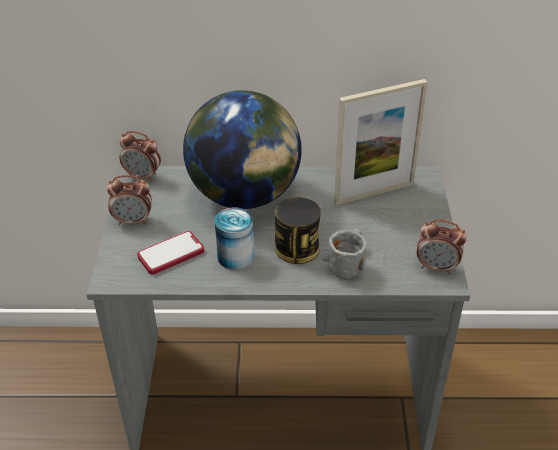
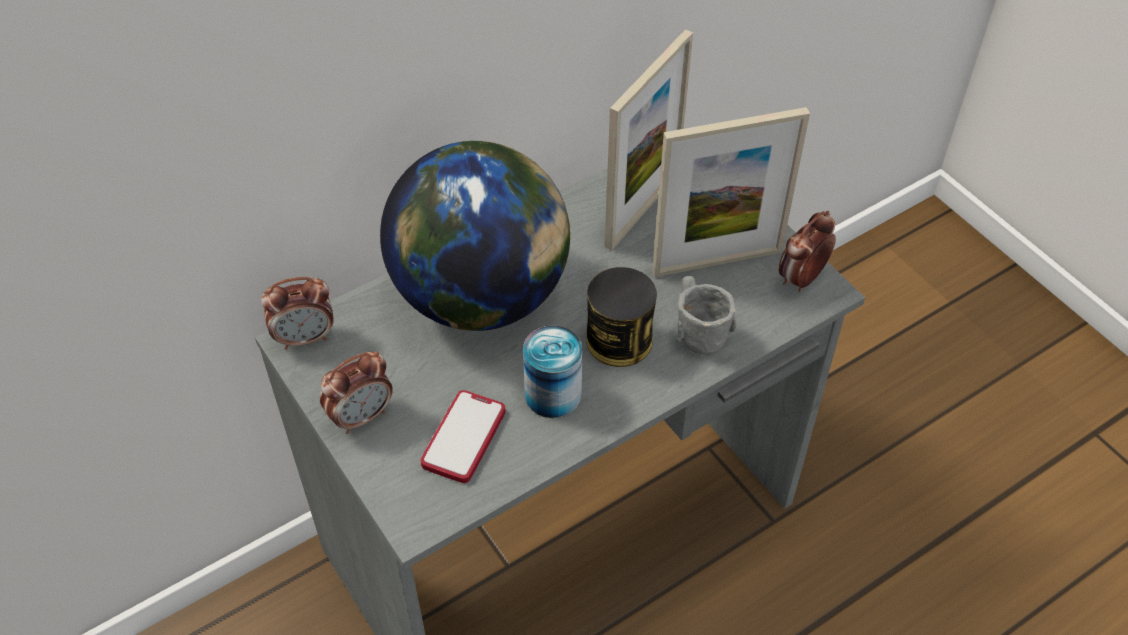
camera: 35 degrees left, 10 degrees up
(392, 236) = (717, 261): none -> picture frame
(437, 267) = (801, 278): alarm clock -> alarm clock turned 150 degrees clockwise

